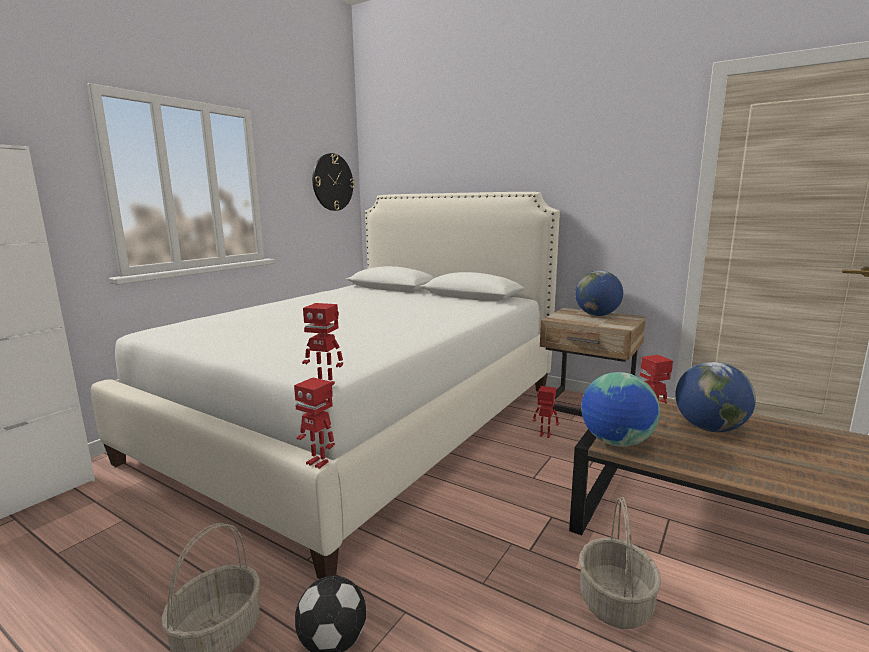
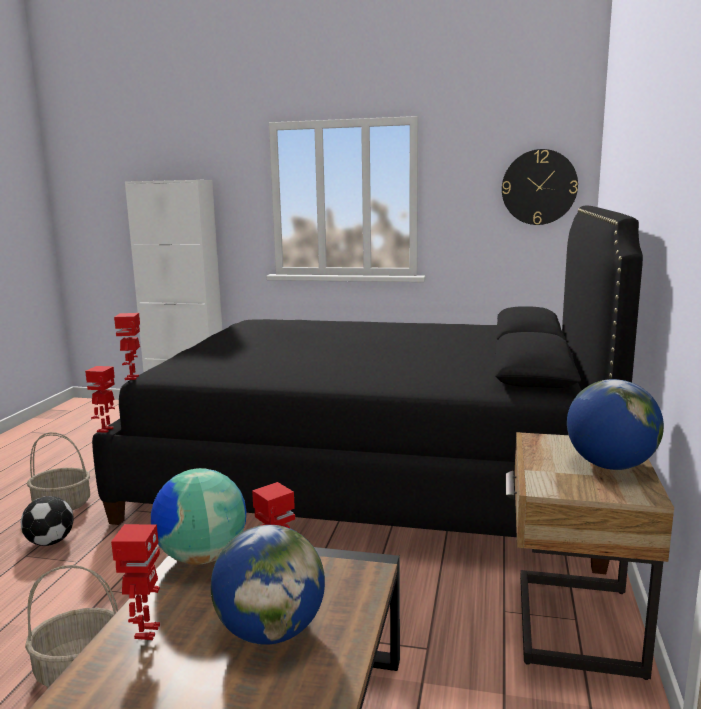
camera: 70 degrees right, 0 degrees up
(364, 420) = (374, 473): white bed -> black bed
(545, 435) = (426, 592): toy robot -> toy robot (145, 632)

